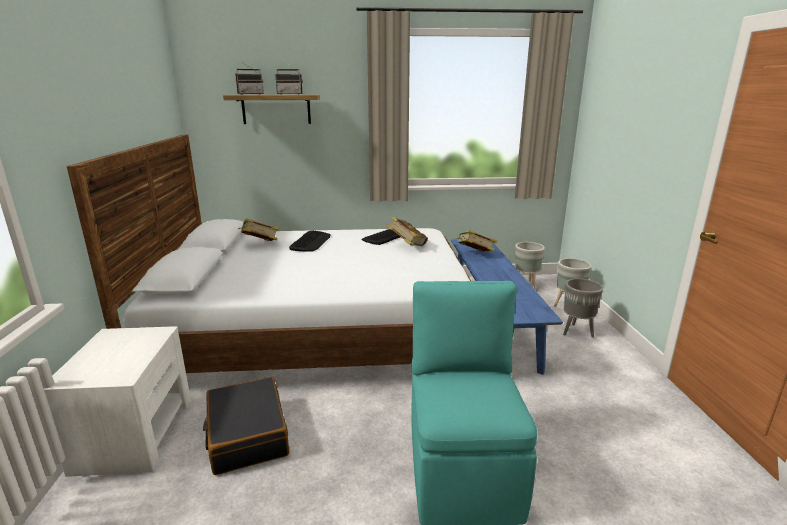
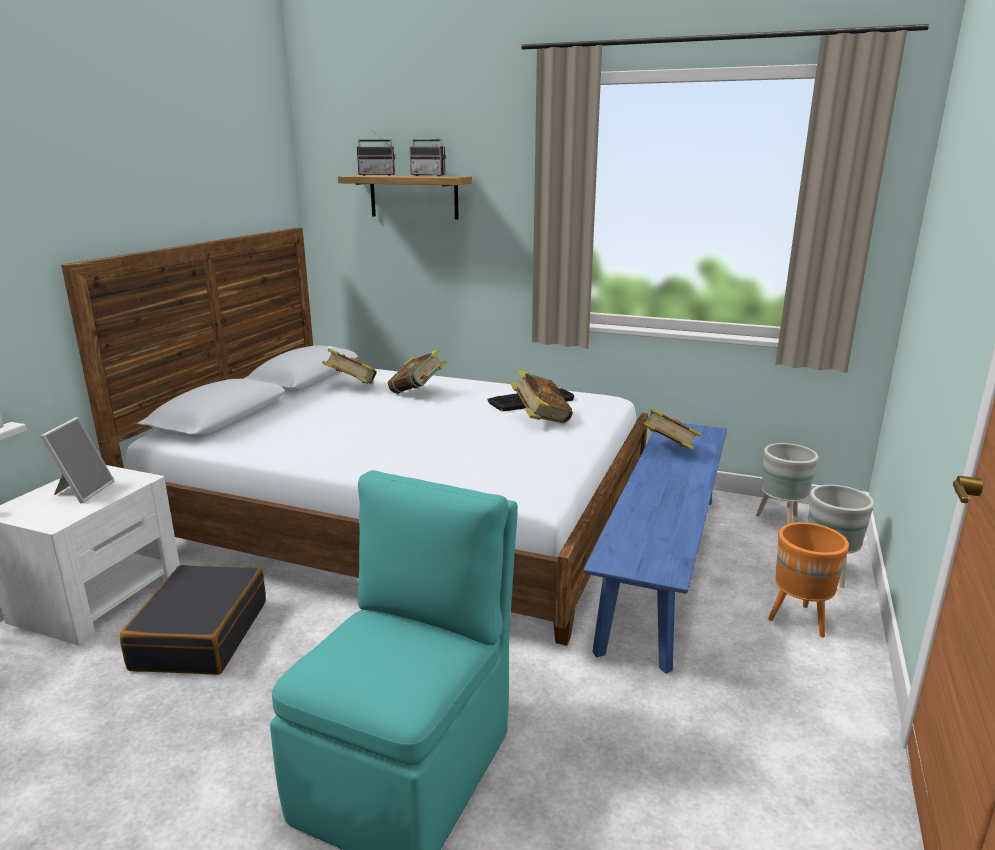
camera: 25 degrees right, 0 degrees up
(119, 350) = (83, 491): none -> picture frame
(311, 242) = (417, 393): keyboard -> book
(577, 332) = (800, 621): grey planter -> orange planter

